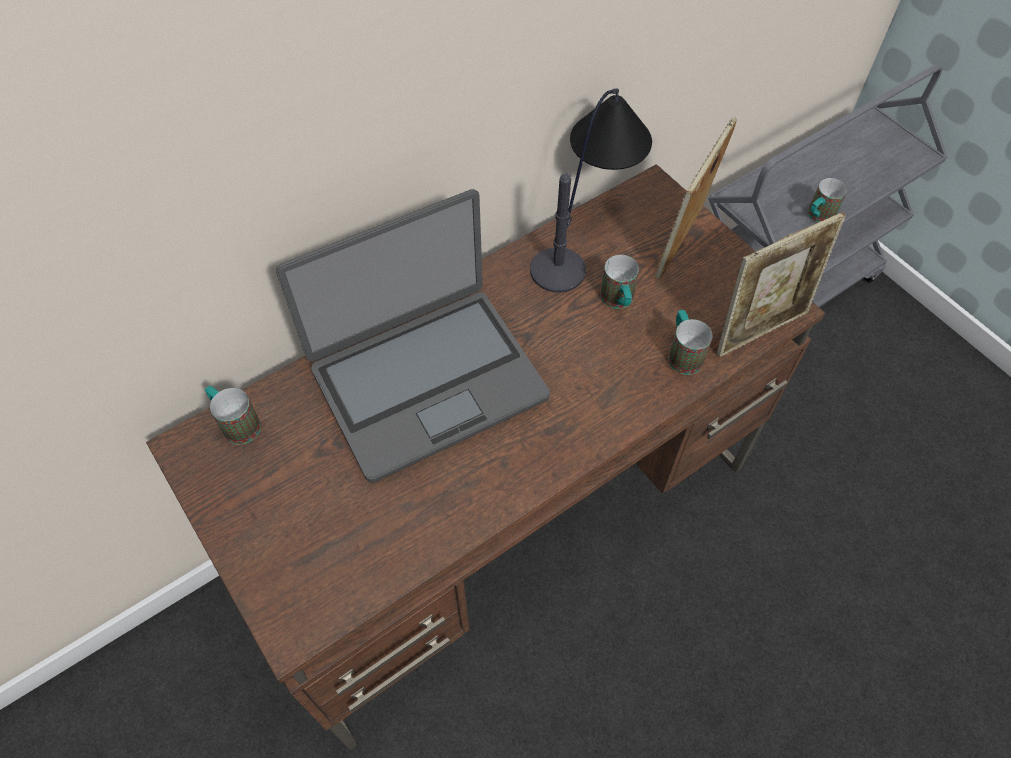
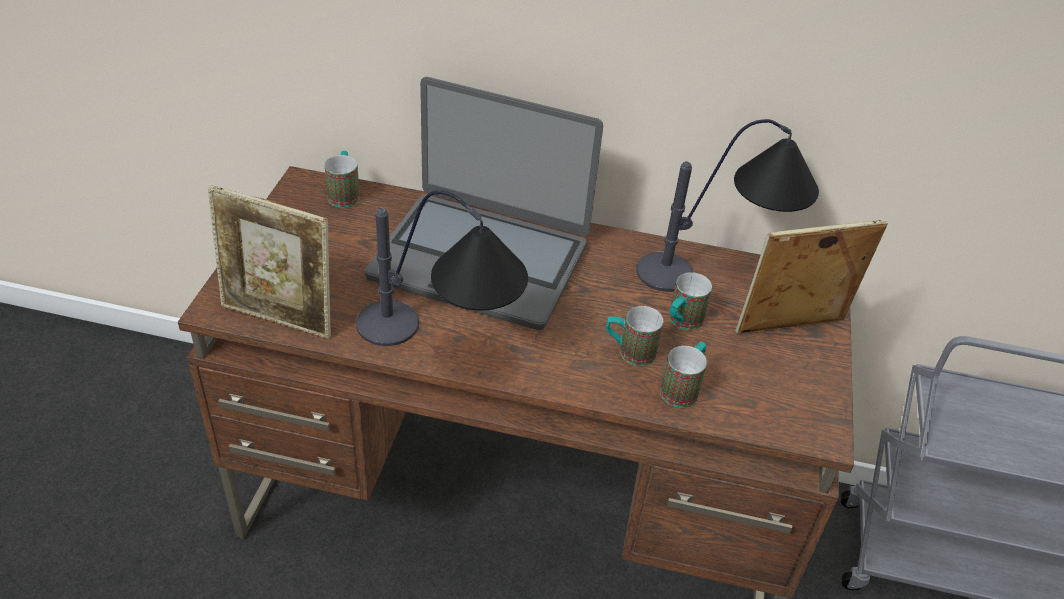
camera: 45 degrees right, 15 degrees down
(504, 480) = (443, 346): none -> table lamp
(760, 329) = (774, 426): picture frame -> picture frame (280, 318)
(817, 217) = (1007, 454): mug -> mug (629, 351)

